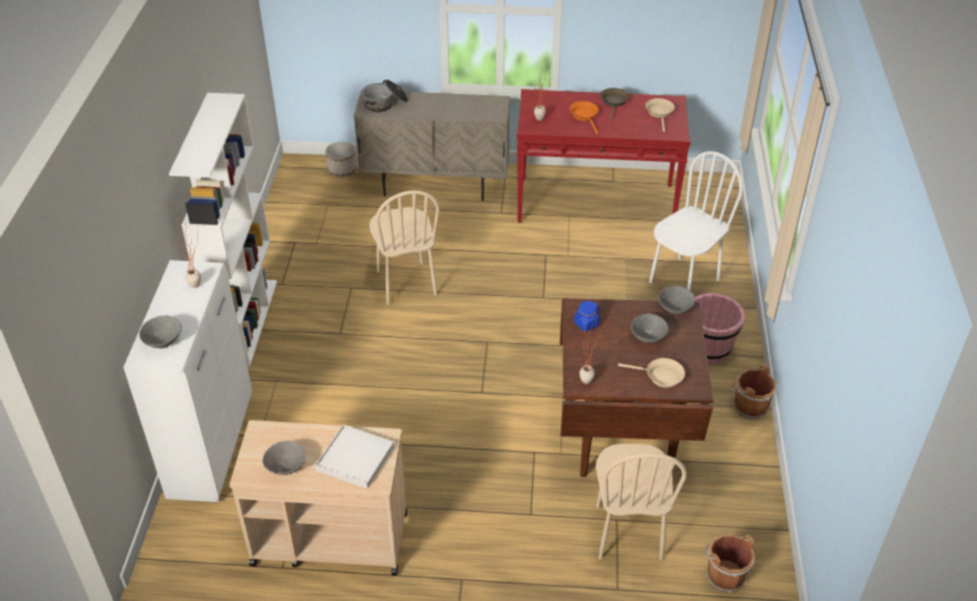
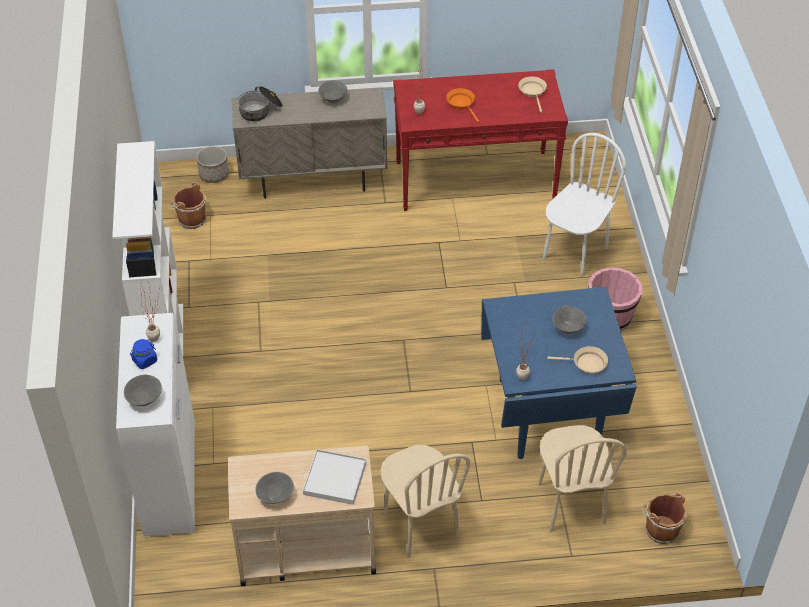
camera: 10 degrees left, 5 degrees up
(406, 283) = (310, 290): beige chair -> beige chair (420, 524)
(586, 324) = (510, 322): blue jar -> blue jar (144, 361)
(614, 102) = (487, 85): brown frying pan -> none
(624, 434) = (549, 413): brown dining table -> blue dining table
(674, 309) = (586, 297): grey bowl -> grey bowl (333, 99)
(748, 407) = (656, 371): brown bucket -> brown bucket (191, 219)

